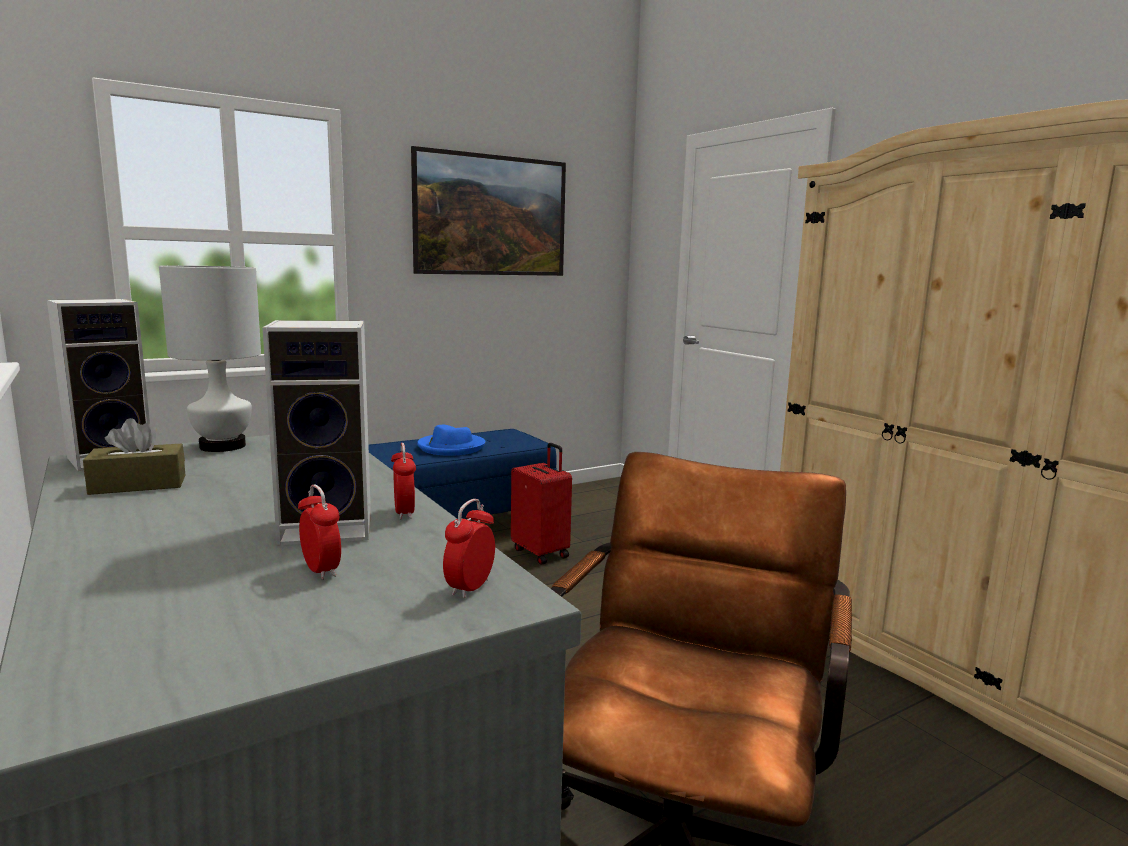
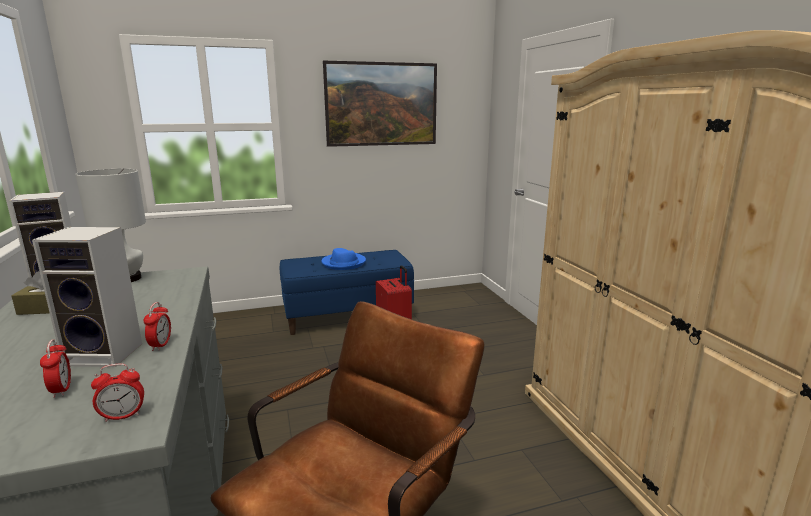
camera: 15 degrees right, 5 degrees up
(470, 588) = (123, 416): alarm clock -> alarm clock turned 150 degrees counterclockwise

